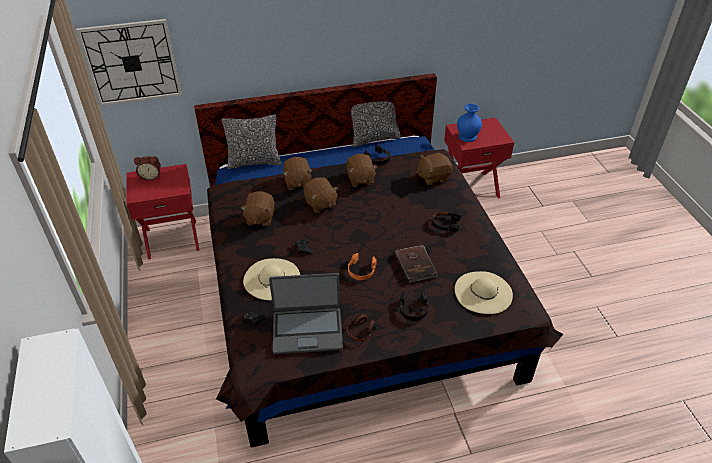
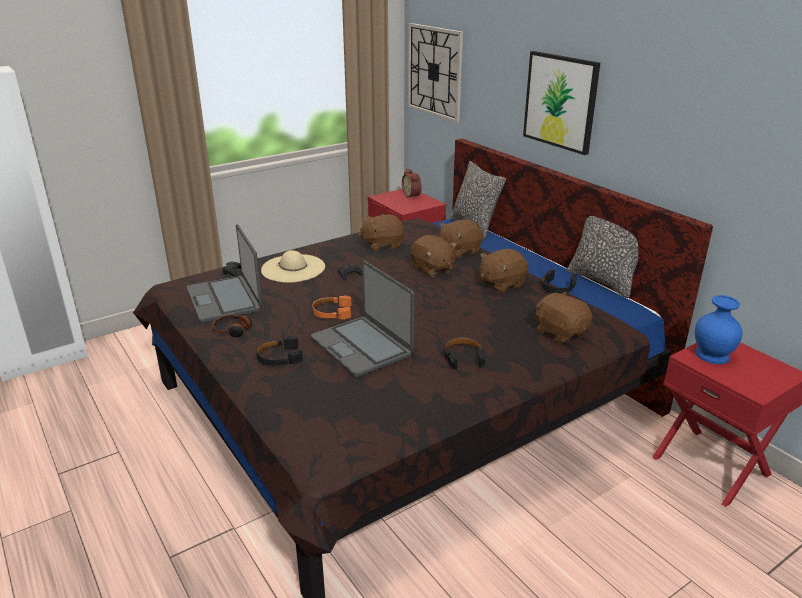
camera: 70 degrees right, 15 degrees down
(298, 42) = (560, 101): none -> picture
(320, 204) = (432, 269): brown plush toy -> brown plush toy turned 75 degrees counterclockwise
(415, 265) = (362, 347): brown book -> laptop
(483, 292) = (336, 409): beige hat -> none

